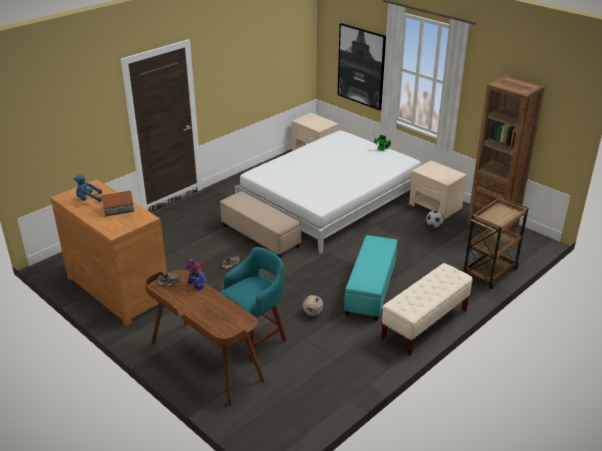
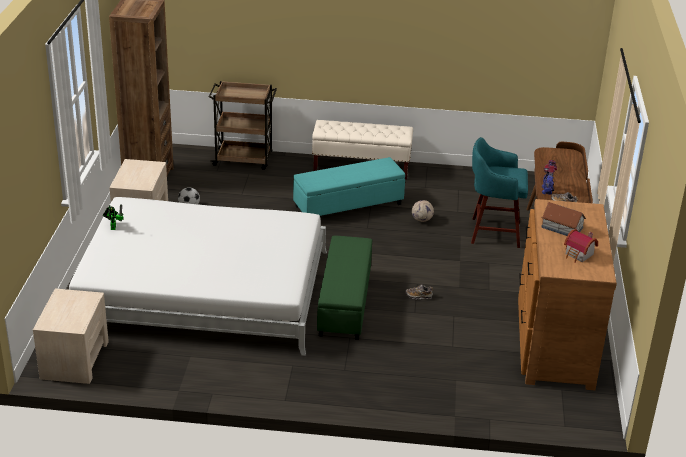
camera: 130 degrees left, 0 degrees up
(88, 199) = (579, 255): blue plush toy -> toy house
(260, 236) = (344, 303): beige ottoman -> green ottoman
(361, 66) = (33, 178): picture -> none

